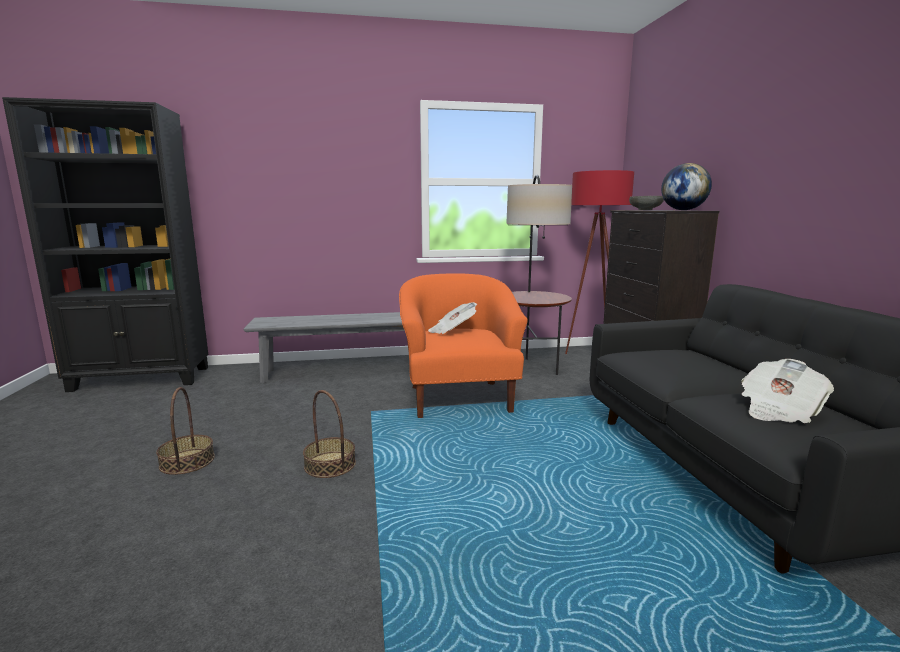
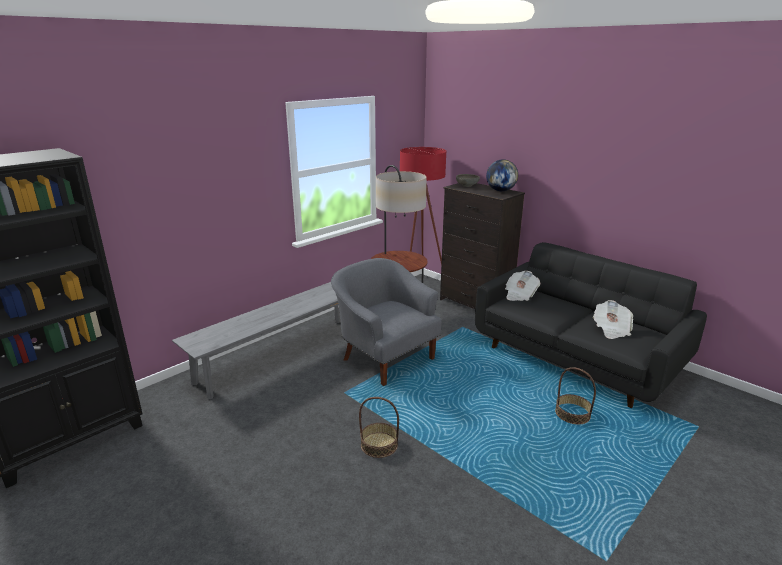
camera: 35 degrees left, 10 degrees up
(187, 461) = (276, 489): basket -> basket (572, 414)
(452, 331) = (380, 311): newspaper -> newspaper (519, 295)
(459, 397) = (385, 357): orange armchair -> grey armchair

